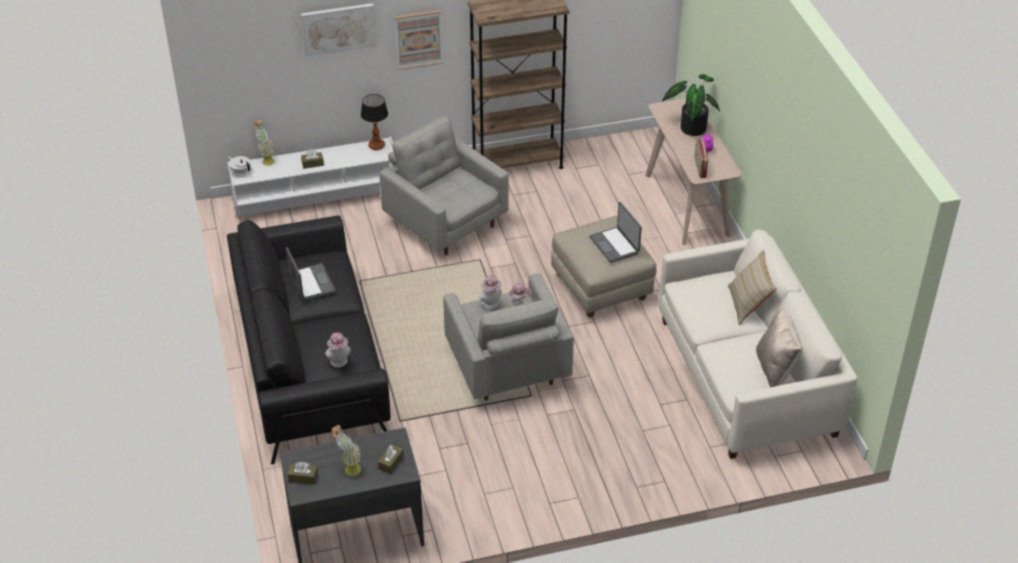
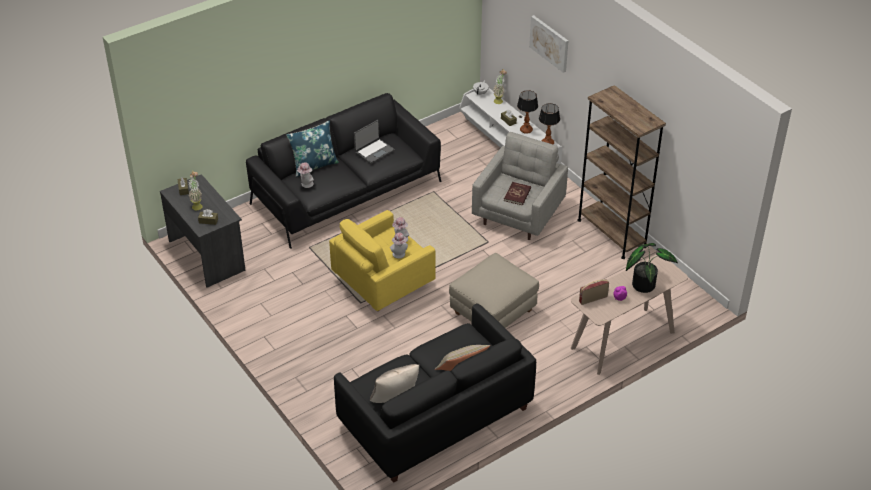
camera: 70 degrees right, 0 degrees up
(301, 347) = (314, 165): none -> blue pillow
(340, 155) = (526, 130): none -> table lamp
(418, 39) = (588, 89): picture -> none
(463, 190) = (517, 195): none -> red book
(506, 368) = (382, 284): grey armchair -> yellow armchair
(615, 245) = (494, 284): laptop -> none
(747, 377) = (435, 416): white sofa -> black sofa

